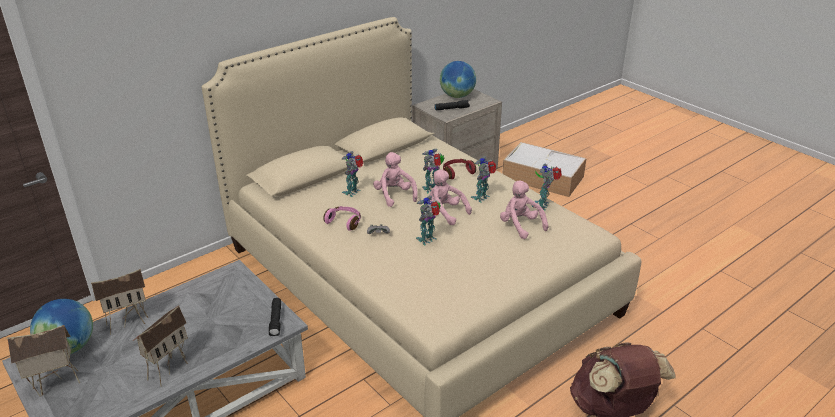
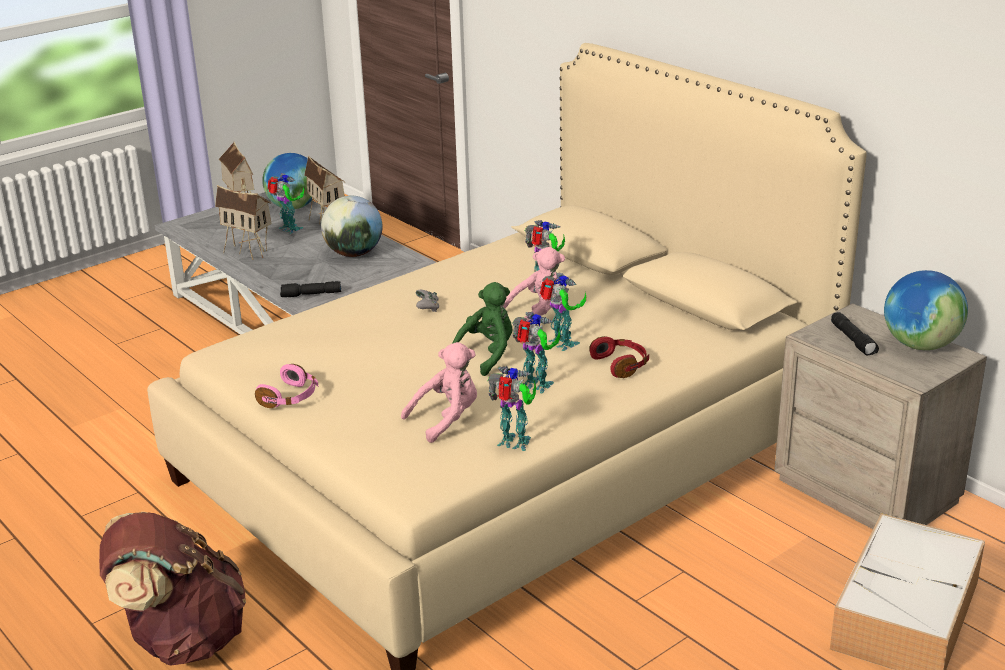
camera: 90 degrees right, 5 degrees down
(204, 302) = (354, 254): none -> globe
(344, 222) = (461, 285): pink headphones -> pink headphones (290, 398)
(428, 239) = (408, 341): toy robot -> toy robot (289, 229)
(444, 213) = (487, 355): pink plush toy -> green plush toy

